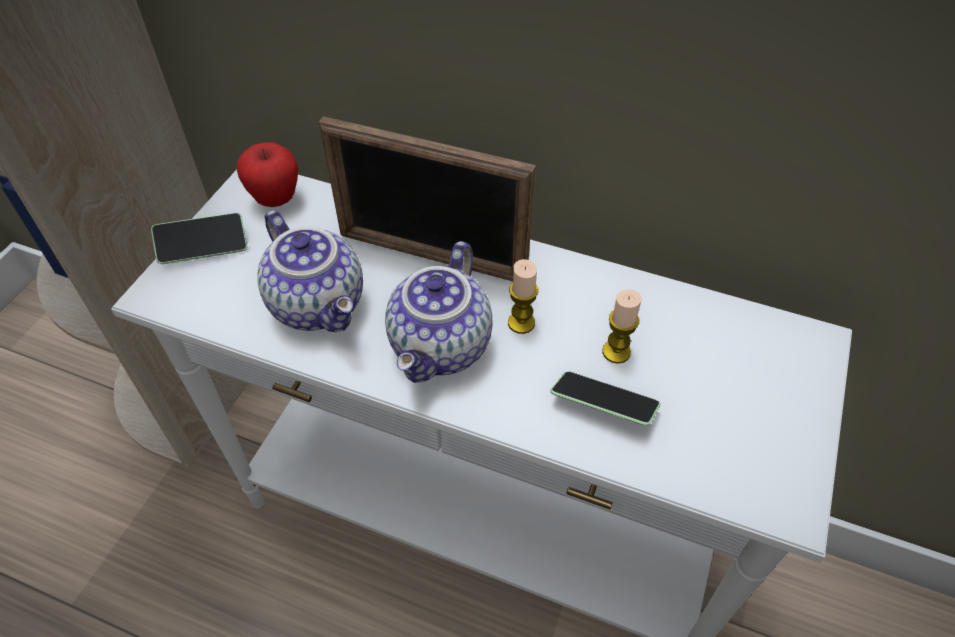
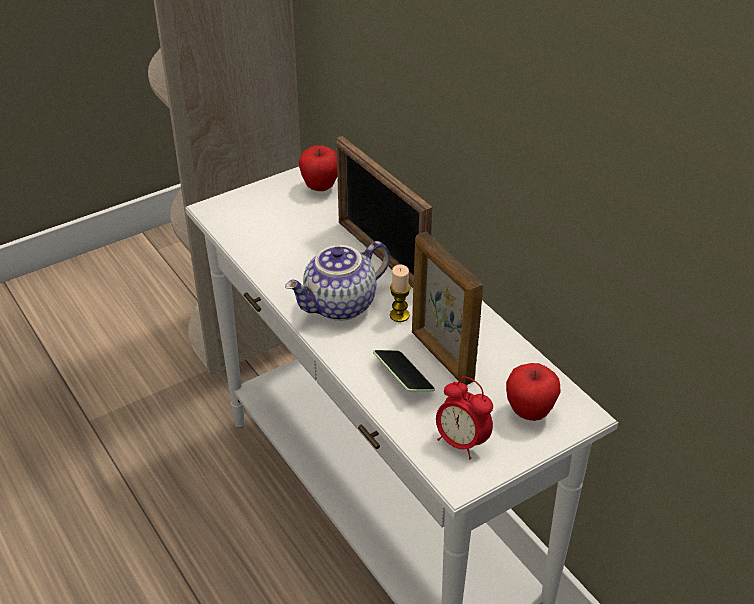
camera: 35 degrees right, 10 degrees down
(203, 247) = (257, 196): phone -> none
(320, 304) = (293, 253): teapot -> none
(616, 352) = (441, 357): candle -> picture frame
(744, 455) = (461, 443): none -> alarm clock
(769, 369) = (529, 412): none -> apple

